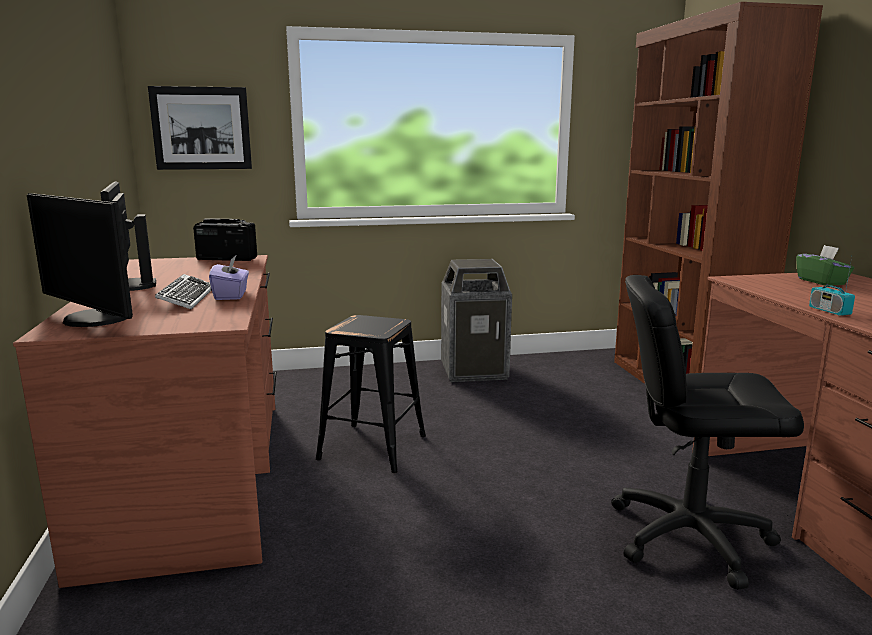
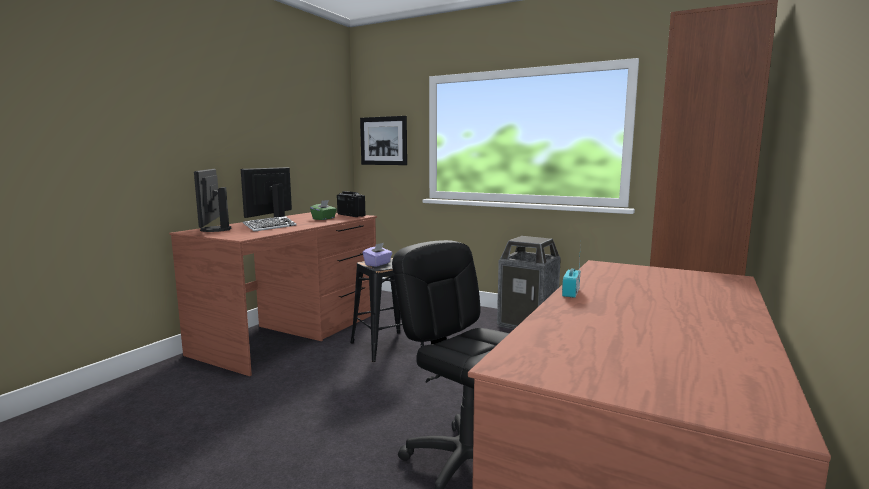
camera: 40 degrees right, 5 degrees down
(231, 295) = (288, 229): purple tissue box -> purple tissue box (378, 264)
(821, 282) = (678, 278): green tissue box -> green tissue box (324, 218)

